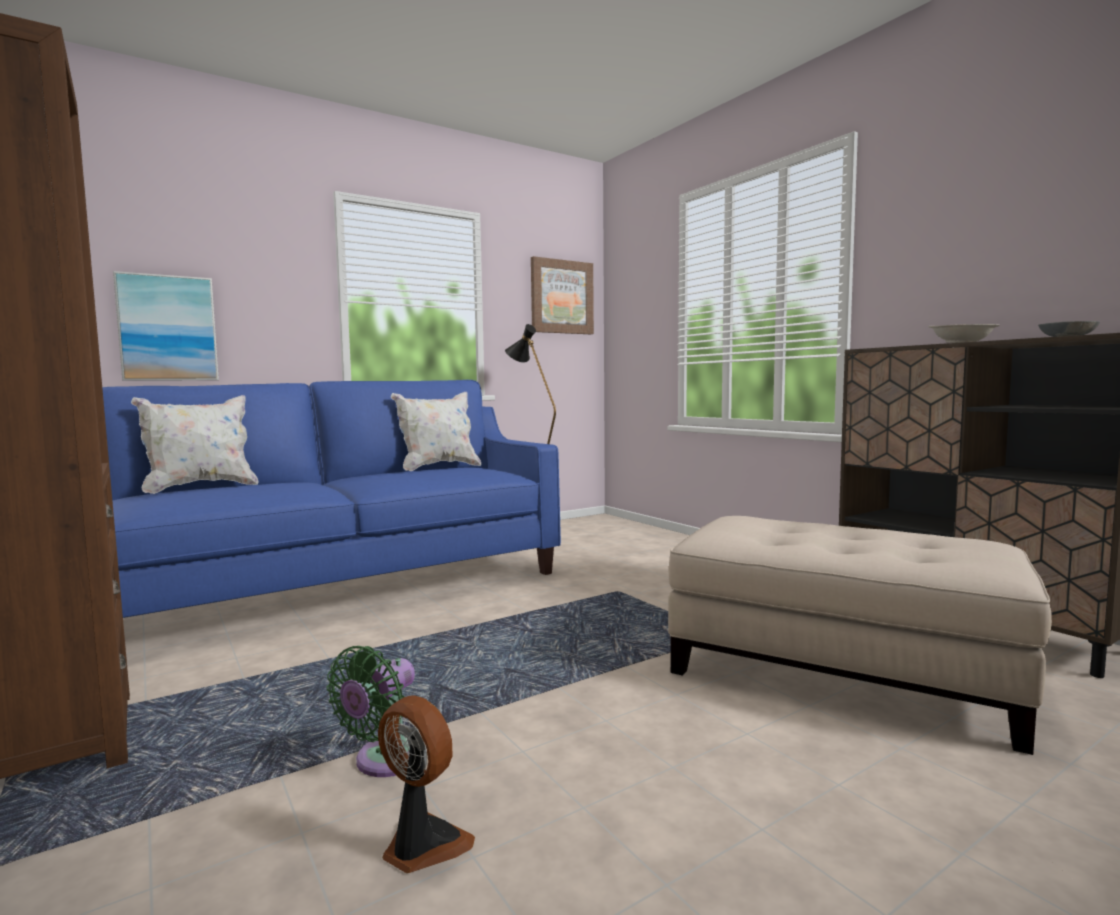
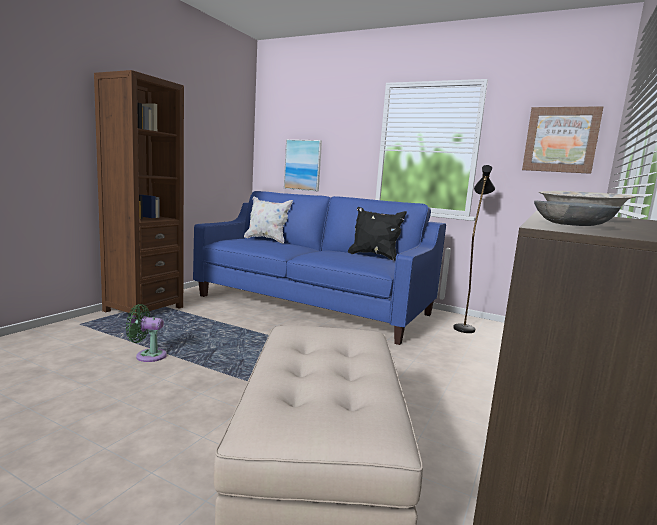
camera: 60 degrees right, 5 degrees up
(422, 846) = (91, 375): fan -> none
(438, 467) = (374, 256): white pillow -> black pillow

